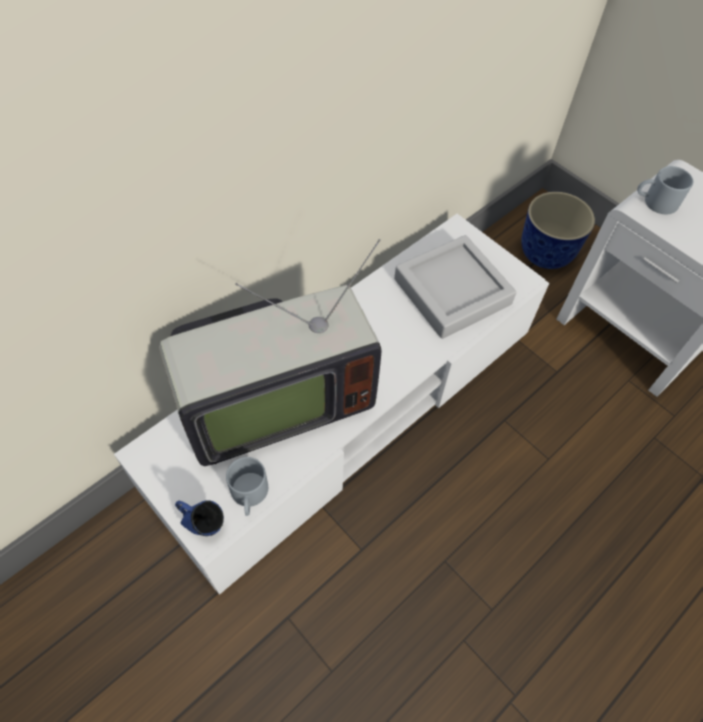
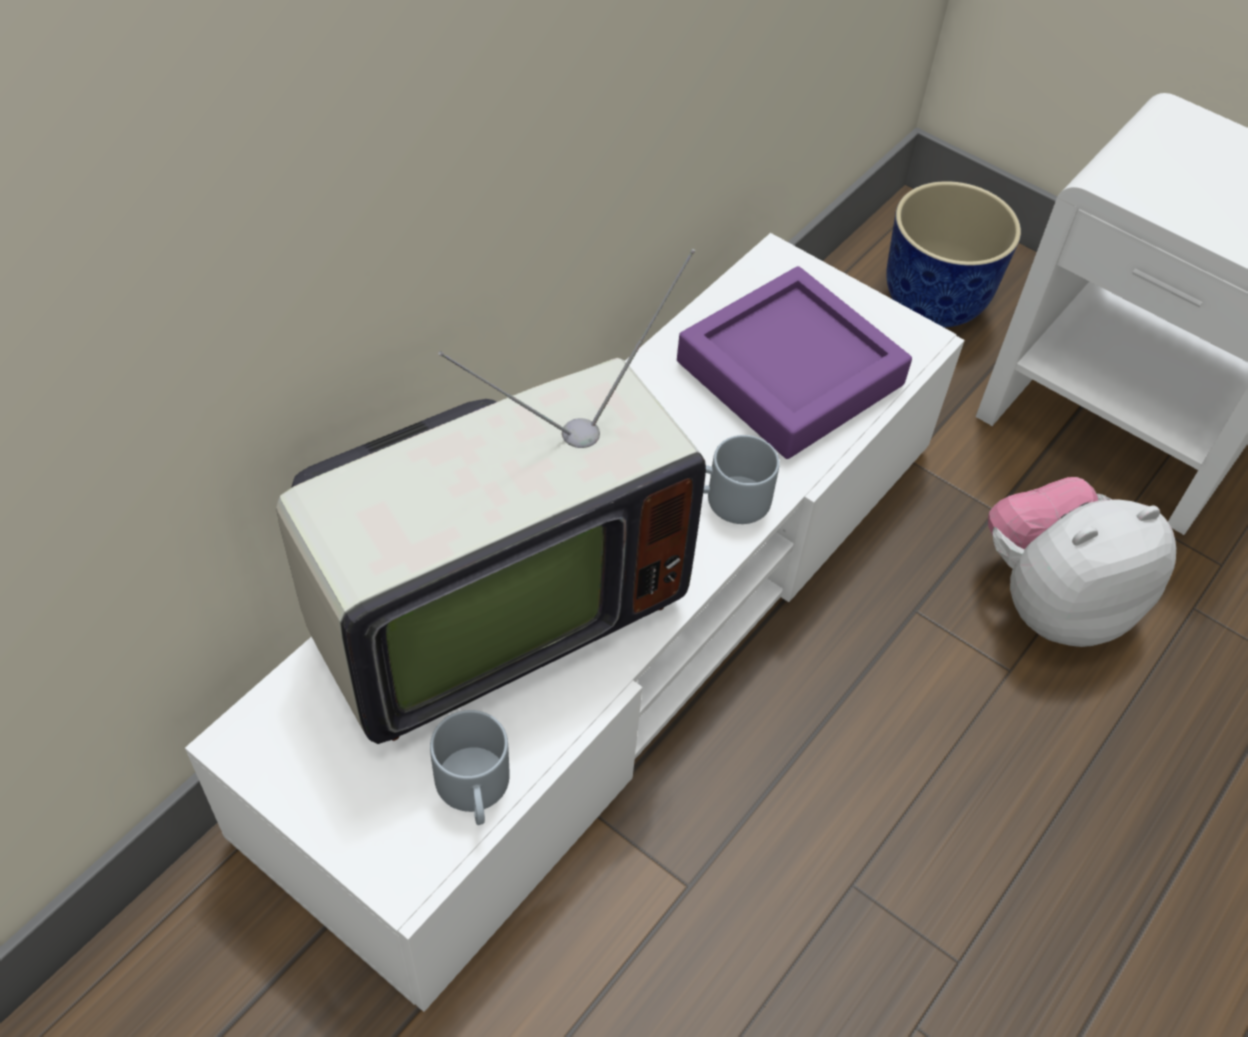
camera: 10 degrees left, 5 degrees down
(203, 526) = (394, 859): blue mug -> none
(452, 291) = (790, 373): grey tray -> purple tray
(578, 424) = (1052, 601): none -> plush toy
(655, 202) = (1138, 168): grey mug -> grey mug (727, 500)

